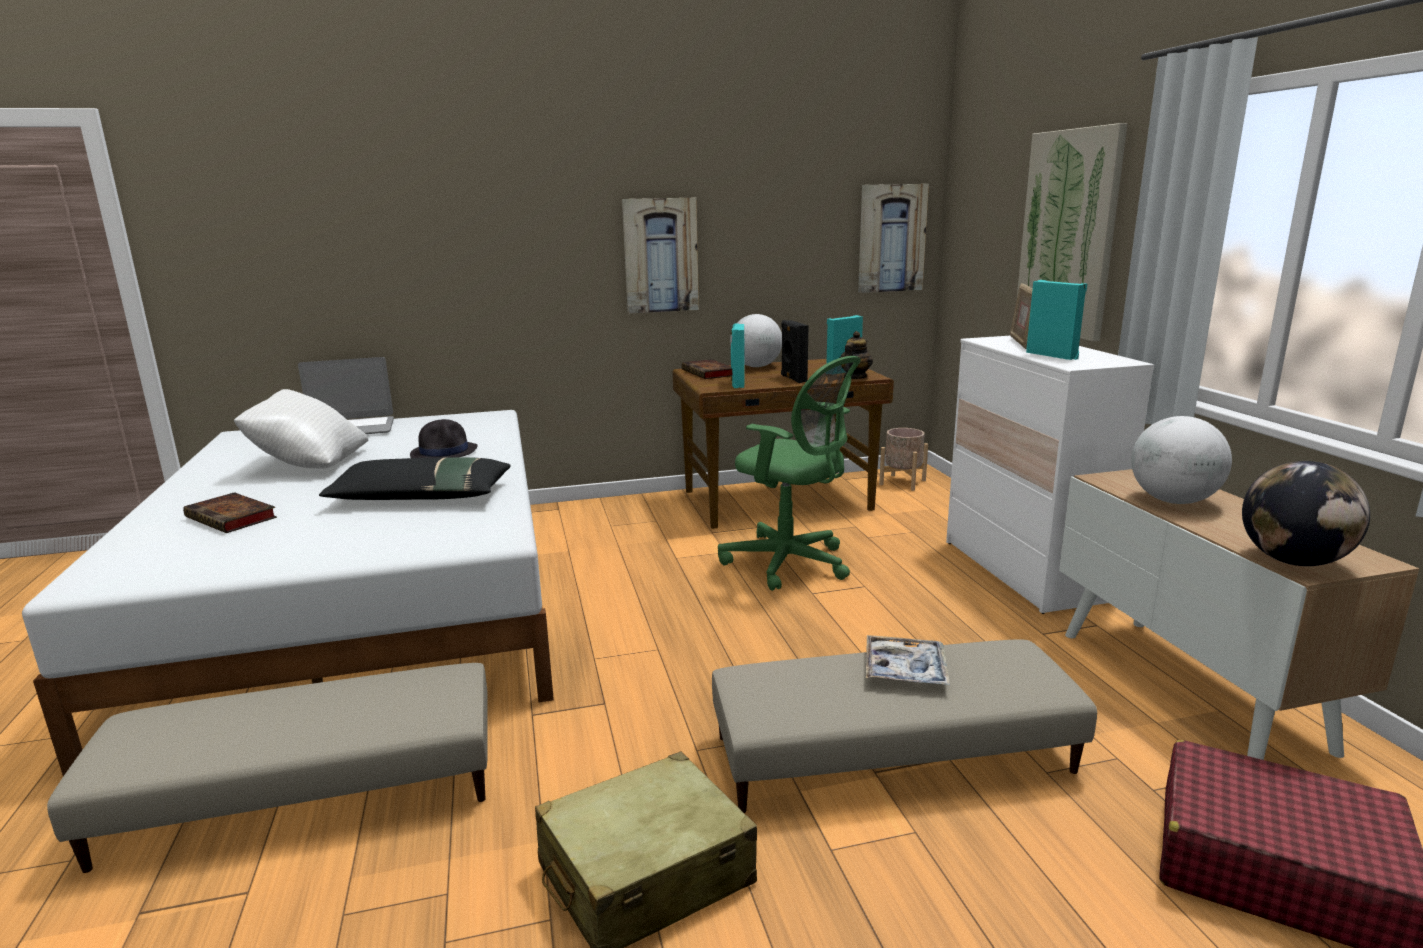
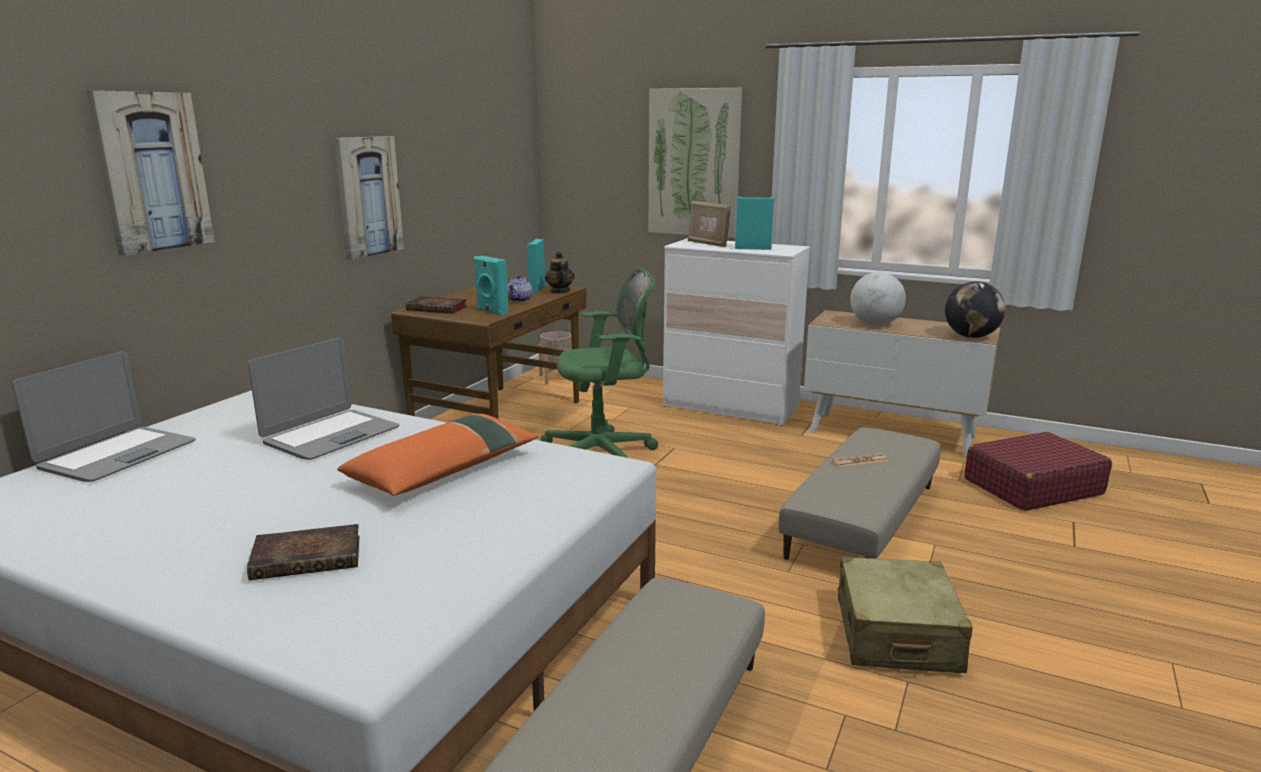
camera: 50 degrees left, 0 degrees up
(309, 464) = (202, 494): white pillow -> none
(421, 497) = (445, 470): black pillow -> orange pillow
(444, 452) = (330, 436): black hat -> laptop
(756, 366) = (458, 297): globe -> none
(793, 379) = (520, 300): black speaker -> teapot
(891, 238) = (514, 171): picture -> picture (152, 172)
(905, 669) = (860, 461): tray -> newspaper

